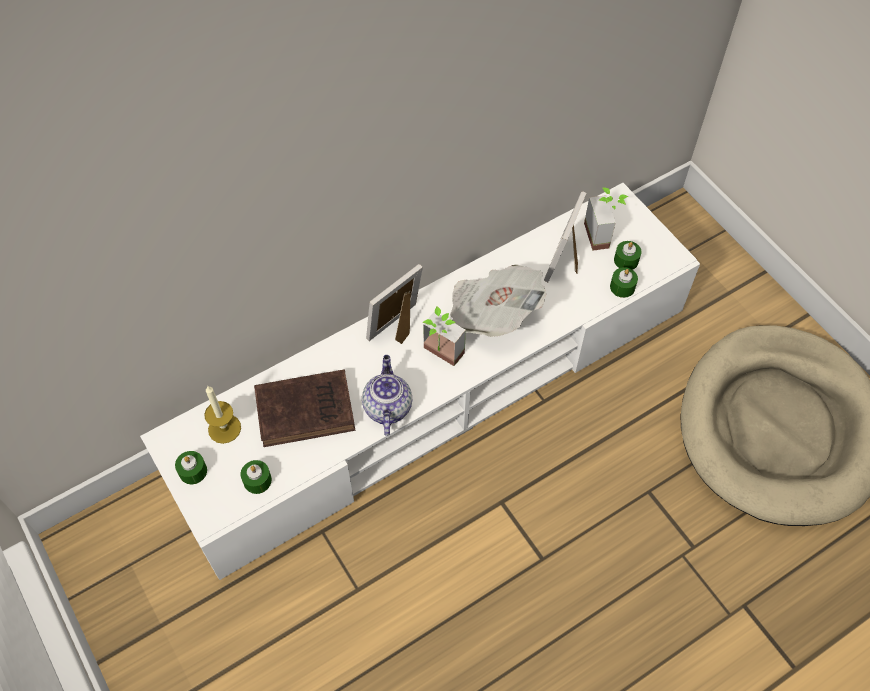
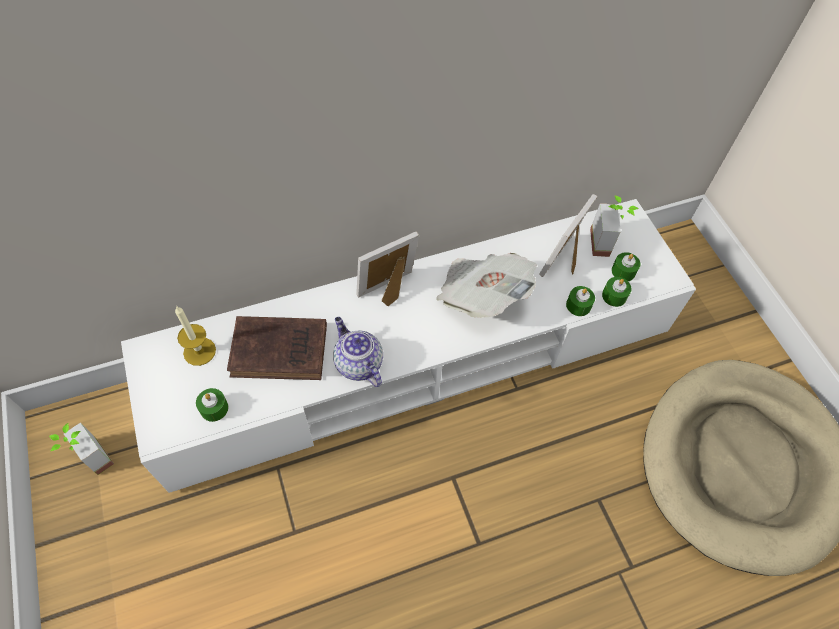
camera: 10 degrees right, 0 degrees up
(193, 471) = (157, 386): green candle -> green candle (578, 305)
(387, 406) = (357, 363): teapot -> teapot turned 45 degrees counterclockwise
(439, 356) = (421, 325): potted plant -> potted plant (90, 461)

